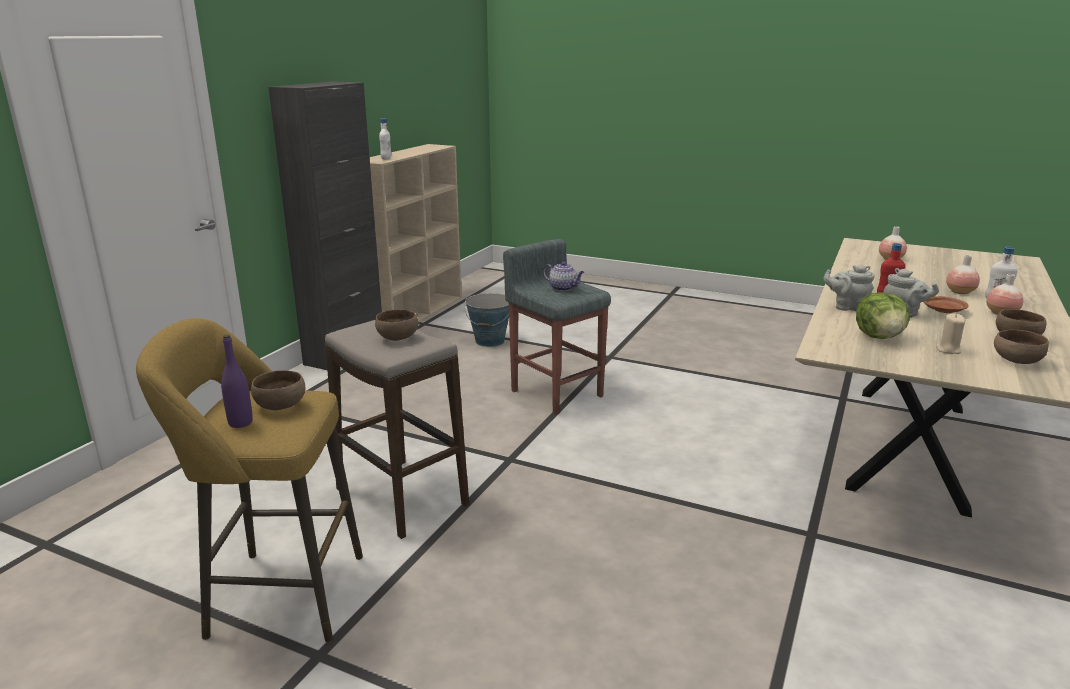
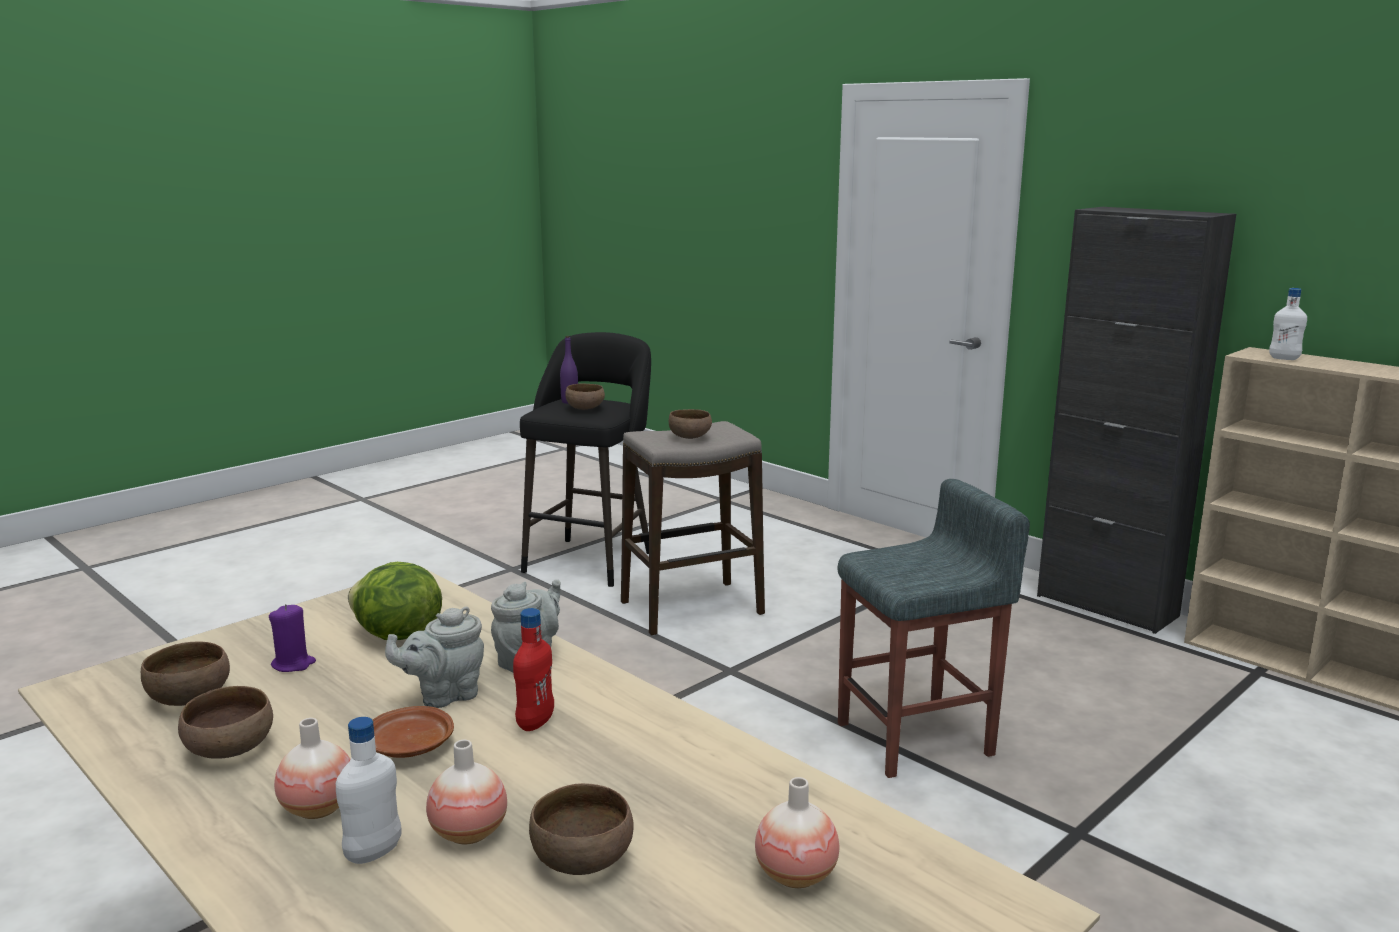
camera: 110 degrees right, 5 degrees down
(277, 594) = (591, 559): yellow stool -> black stool
(490, 341) = (1166, 719): bucket -> none
(563, 288) = (925, 567): teapot -> none
(937, 278) = (583, 858): none -> brown bowl
(947, 350) = (293, 664): beige candle -> purple candle

